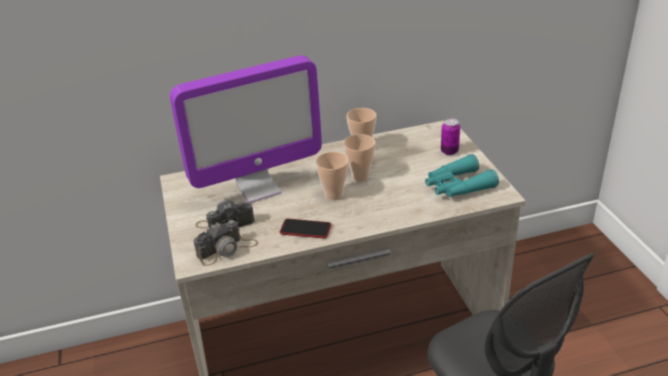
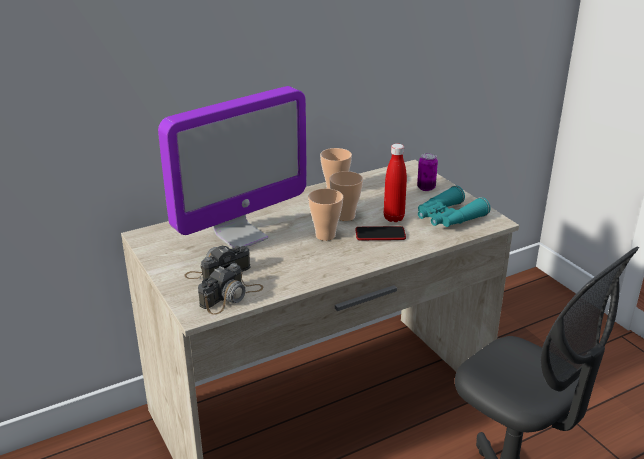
camera: 15 degrees left, 5 degrees down
(305, 229) = (309, 269): phone -> phone (380, 234)
(405, 182) = (393, 218): none -> red bottle

